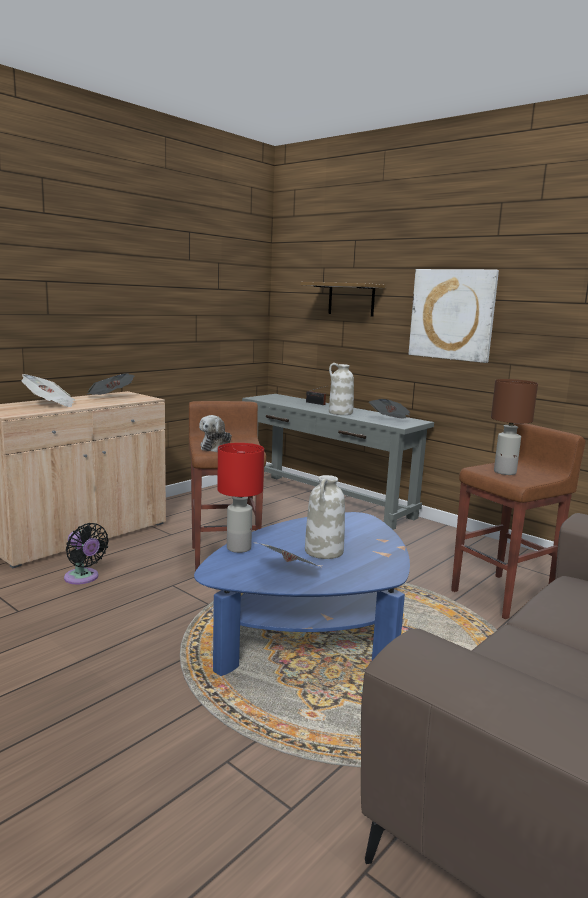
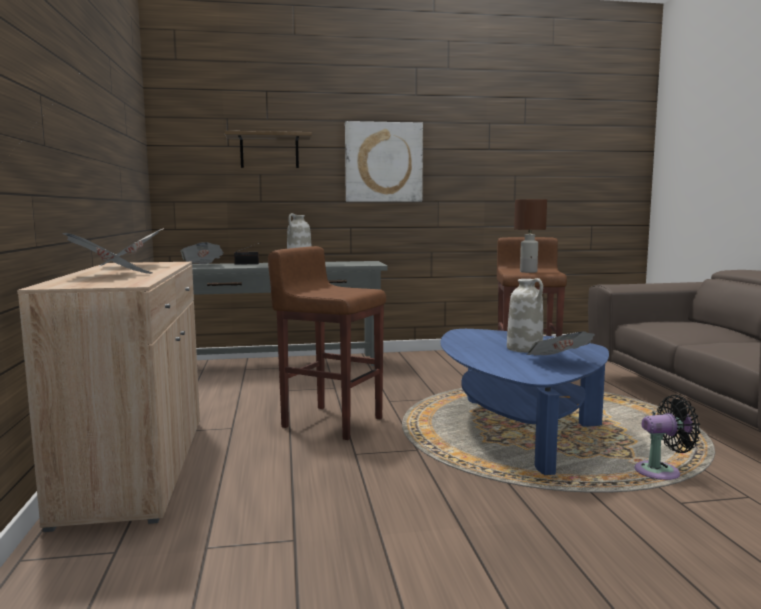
camera: 50 degrees left, 5 degrees down
(83, 578) = (266, 488): black fan -> black fan (661, 472)
(216, 447) = (336, 293): plush toy -> none
(238, 548) = (485, 364): red table lamp -> none
(390, 420) = (354, 263): newspaper -> newspaper (202, 265)

